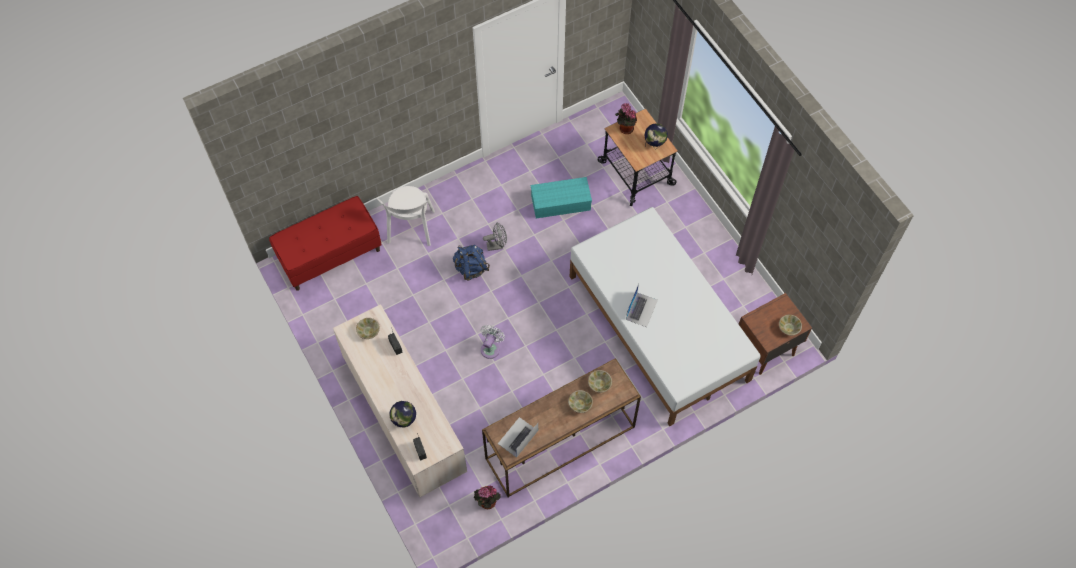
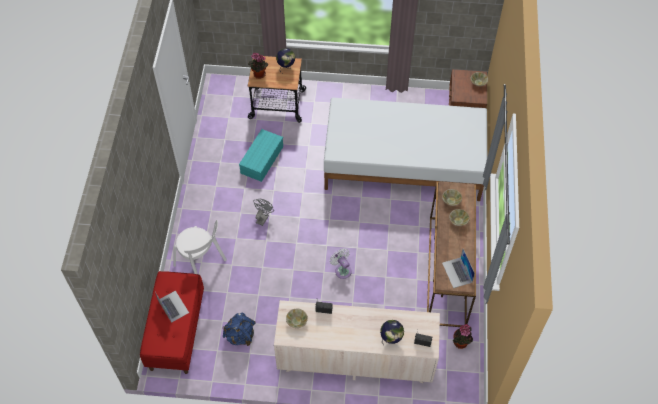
camera: 55 degrees left, 5 degrees down
(471, 268) = (267, 244): blue backpack -> blue backpack (240, 335)
(641, 309) = (405, 149): laptop -> laptop (173, 306)

